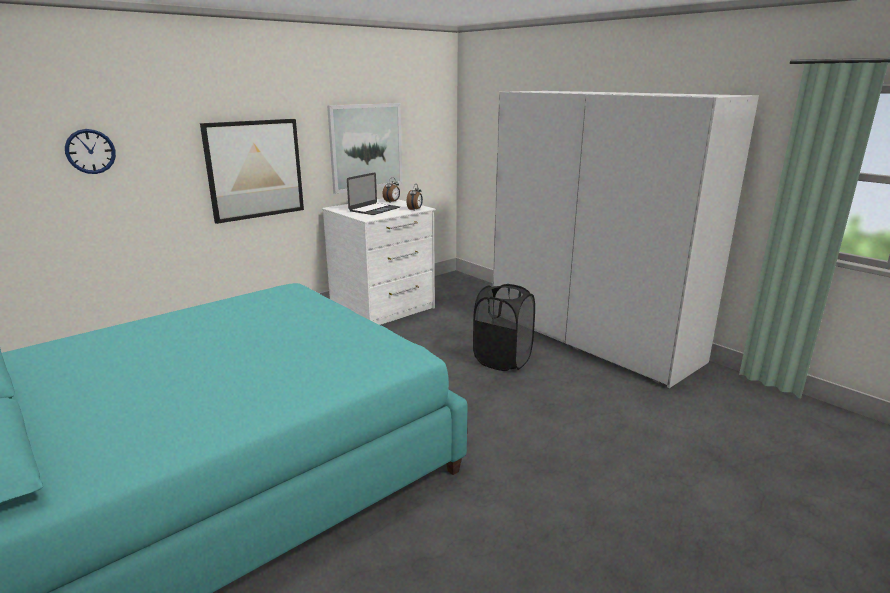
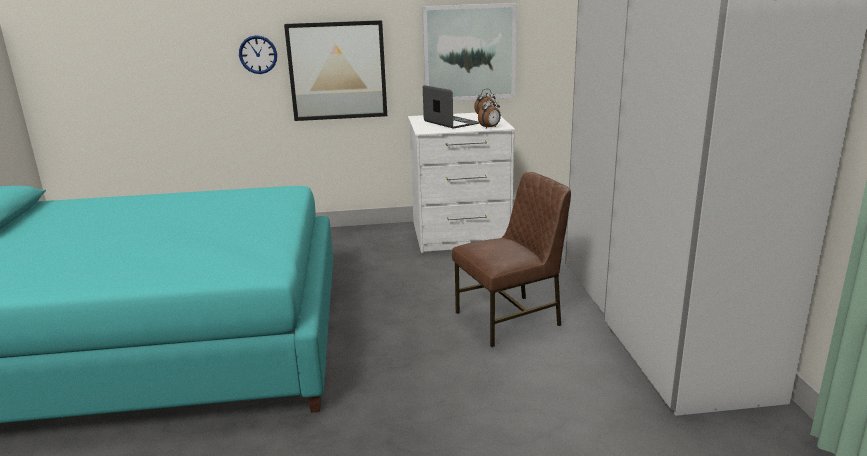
camera: 35 degrees right, 0 degrees up
(90, 151) = (189, 47): wall clock -> wall clock (258, 54)
(374, 209) = (451, 122): laptop -> laptop turned 105 degrees counterclockwise
(502, 360) = (510, 319): black laundry basket -> brown chair

